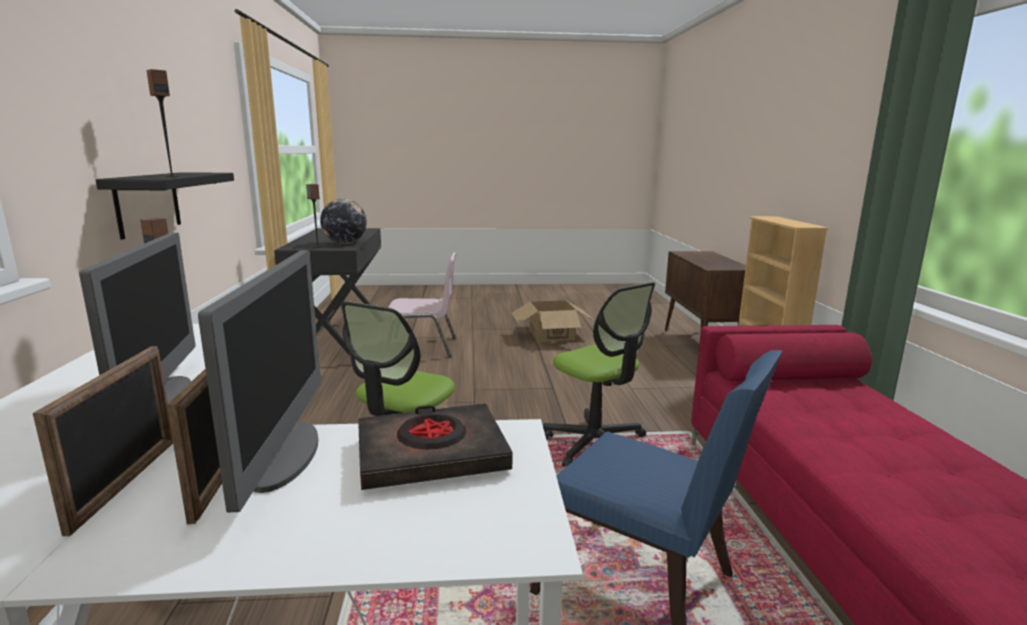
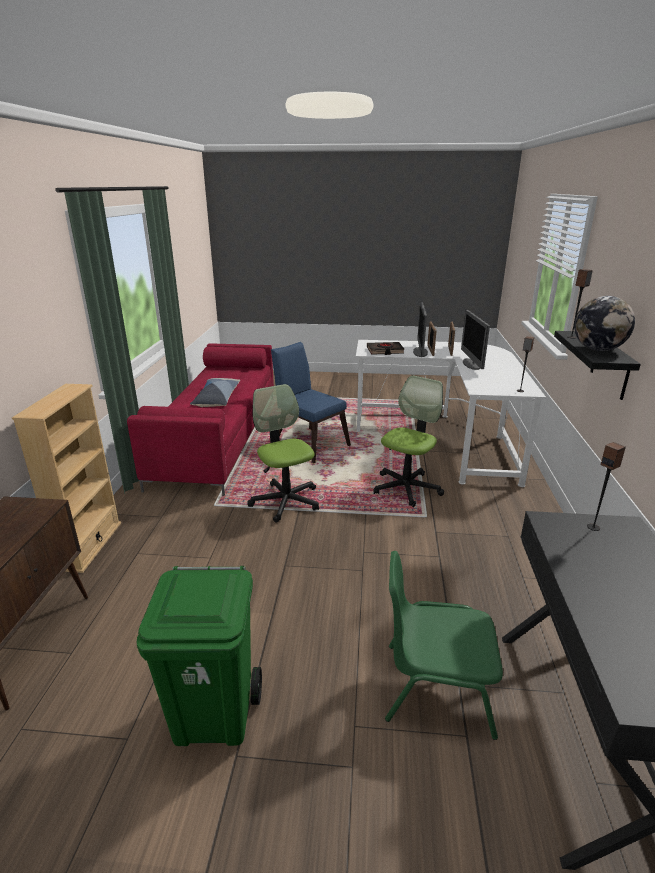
camera: 170 degrees left, 10 degrees up
(345, 243) = (570, 547): globe -> globe (597, 350)
(422, 347) = (435, 686): pink chair -> green chair
(551, 335) = (215, 716): cardboard box -> green trash can
(869, 445) = (217, 399): none -> pillow

